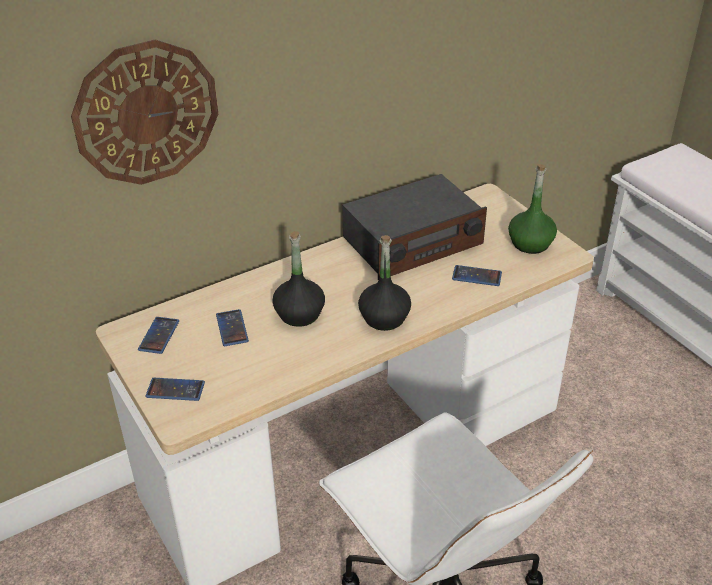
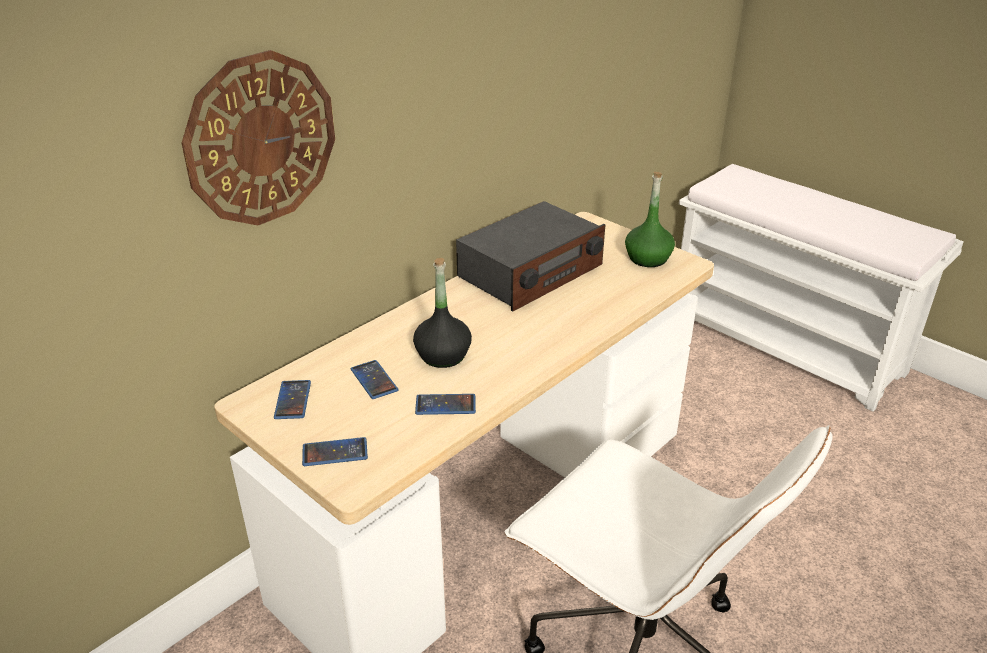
camera: 15 degrees left, 5 degrees down
(384, 318) = (534, 346): black bottle -> none
(476, 276) = (610, 294): phone -> phone (445, 405)

